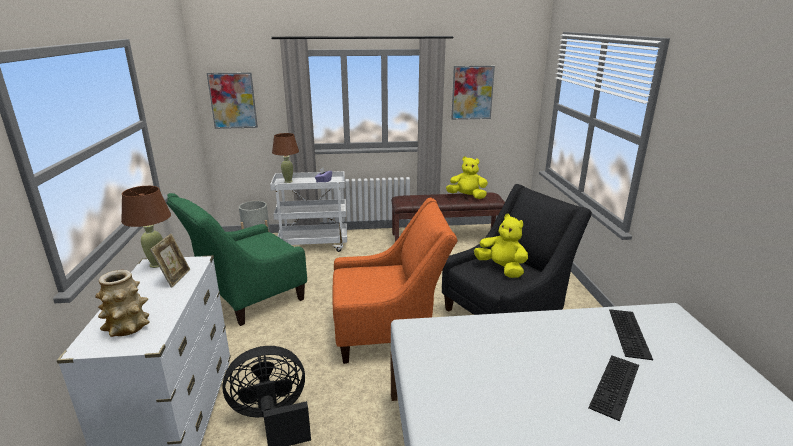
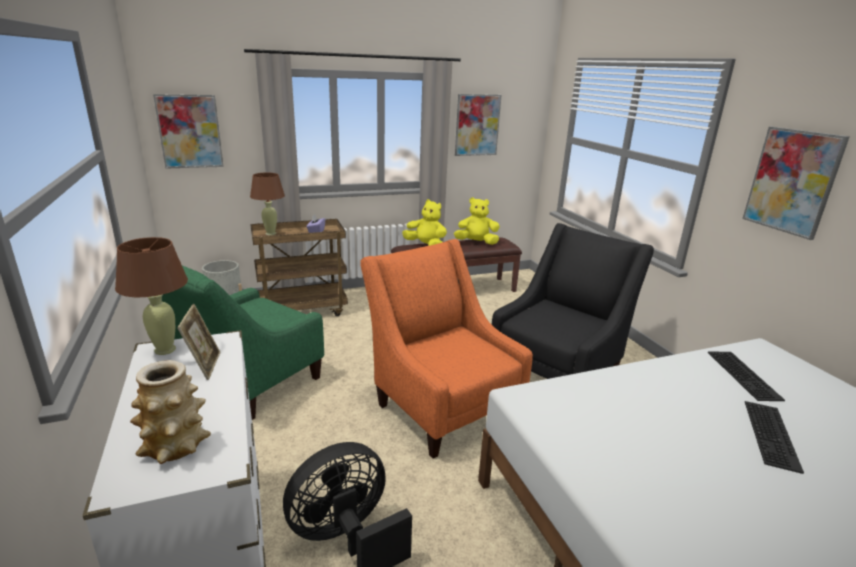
camera: 15 degrees left, 0 degrees up
(314, 245) = (303, 310): white cart -> brown cart
(389, 331) = (441, 405): orange armchair -> orange armchair turned 105 degrees counterclockwise
(501, 269) = (559, 319): yellow plush toy -> yellow plush toy (426, 246)
(705, 156) = (792, 181): none -> picture

